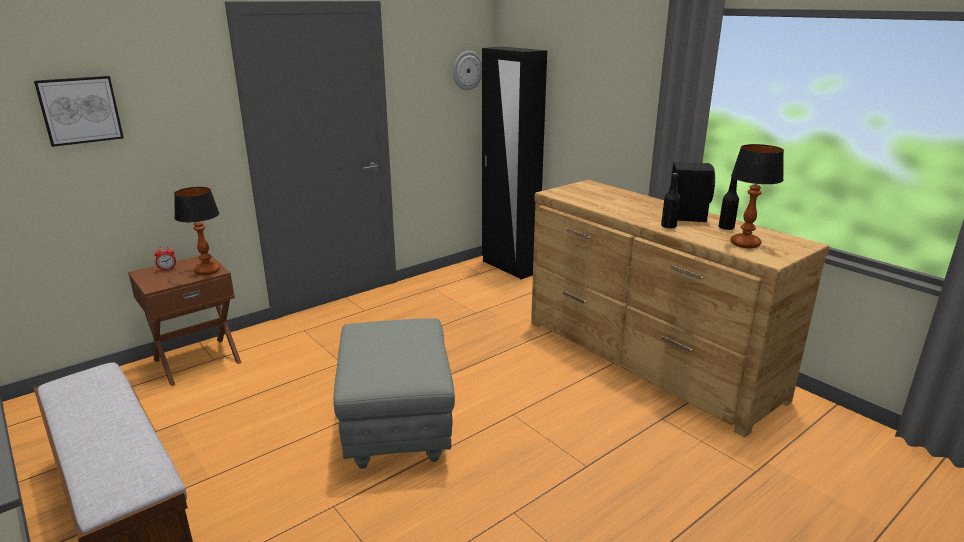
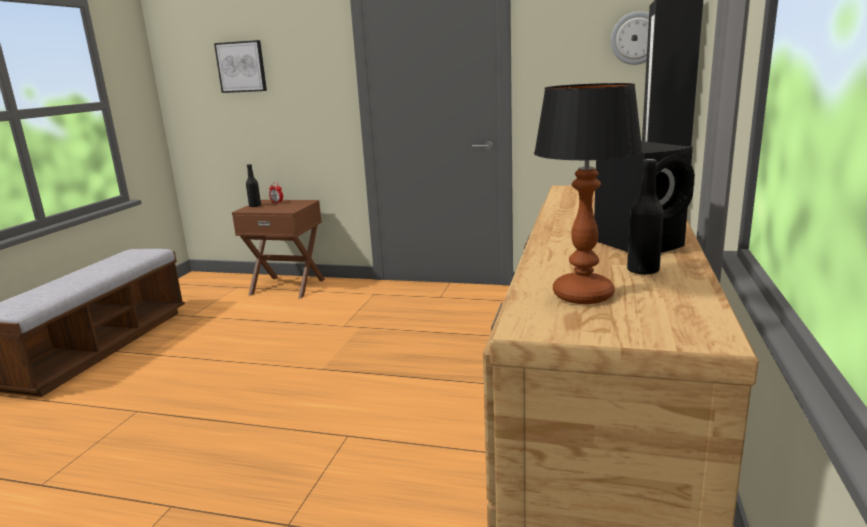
camera: 55 degrees right, 5 degrees down
(208, 271) = (287, 209): table lamp -> none
(396, 428) = (267, 389): grey ottoman -> none
(668, 226) = (562, 245): black bottle -> black bottle (255, 206)

